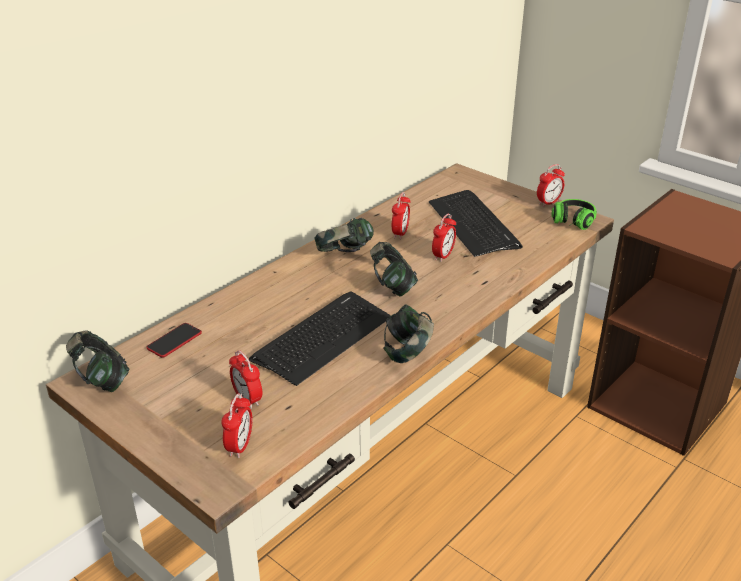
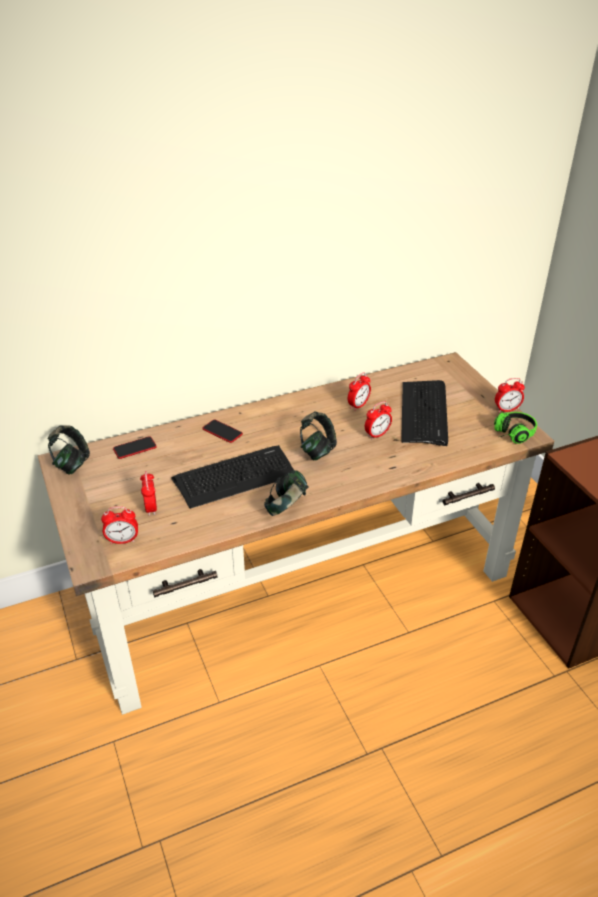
camera: 25 degrees right, 5 degrees up
(240, 446) = (123, 540): alarm clock -> alarm clock turned 45 degrees clockwise
(269, 296) = (222, 432): none -> phone
(344, 254) = (301, 412): headphones -> none

